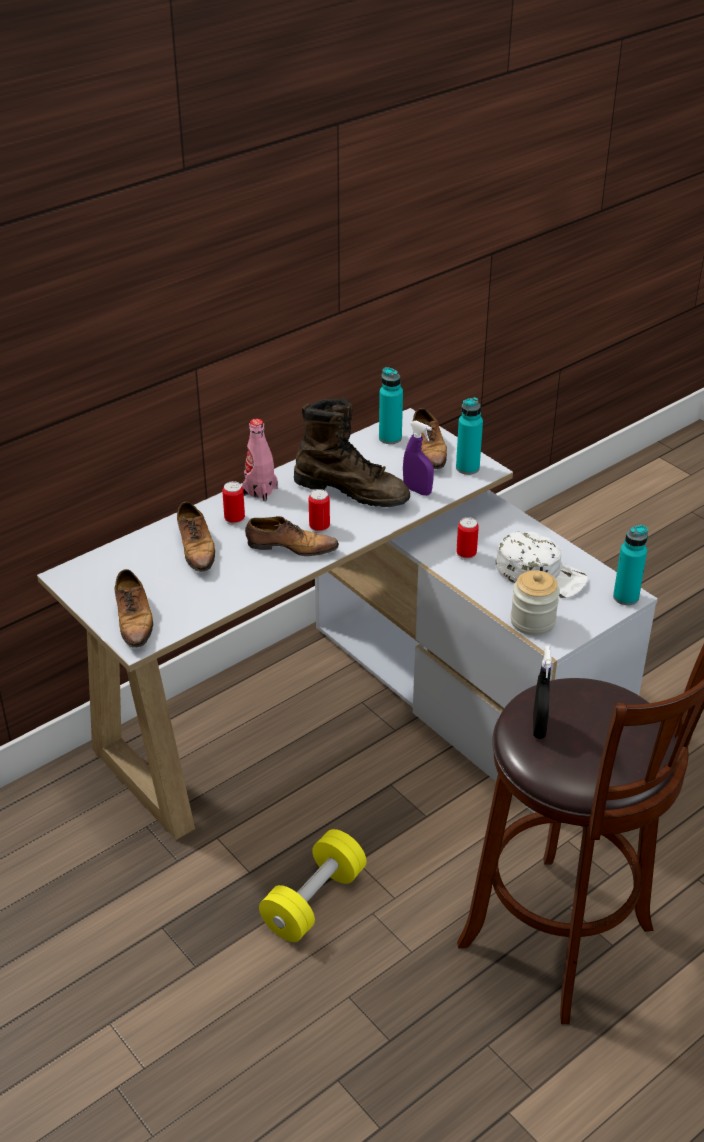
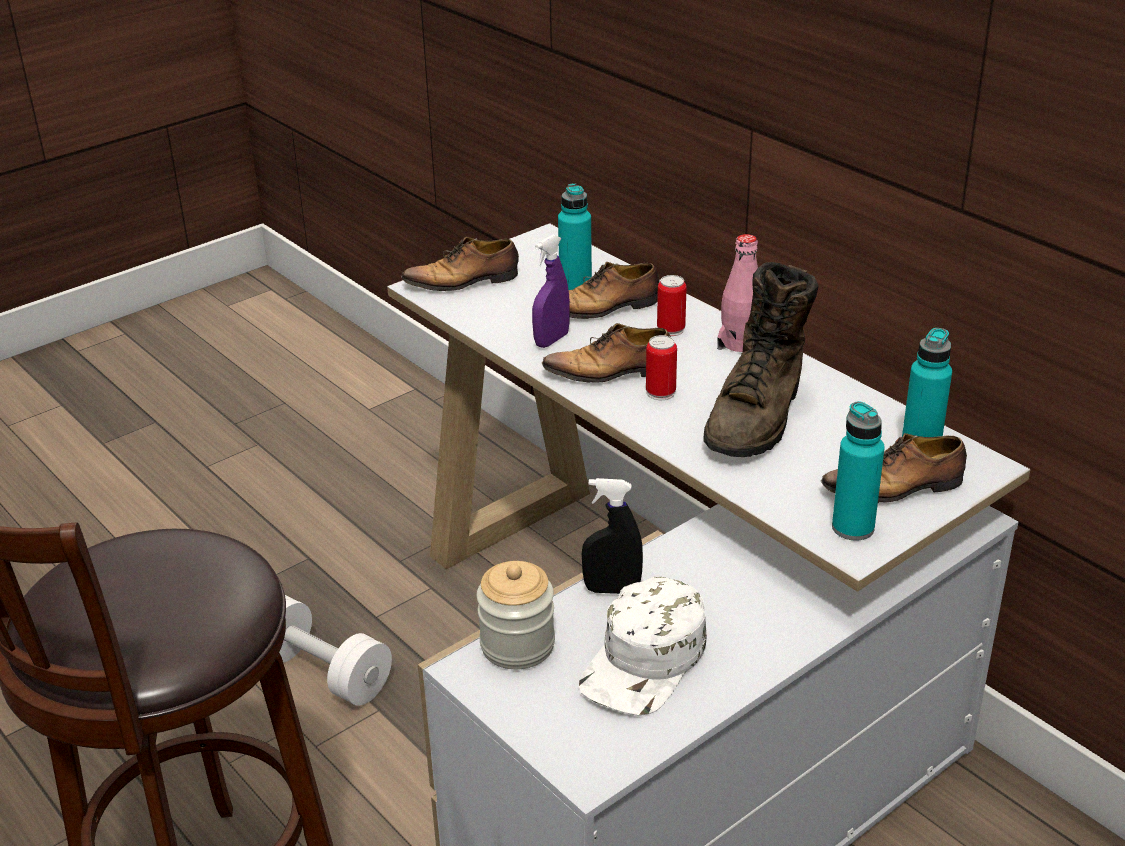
camera: 90 degrees right, 5 degrees down
(290, 547) = (611, 372): shoe -> shoe turned 75 degrees clockwise
(314, 901) = (323, 672): yellow dumbbell -> white dumbbell
(417, 490) = (772, 476): purple spray bottle -> purple spray bottle (551, 340)
(466, 554) = (690, 578): can -> none
(539, 727) = (159, 547): black spray bottle -> black spray bottle (612, 590)
(626, 597) = (585, 767): turquoise bottle -> turquoise bottle (575, 287)

